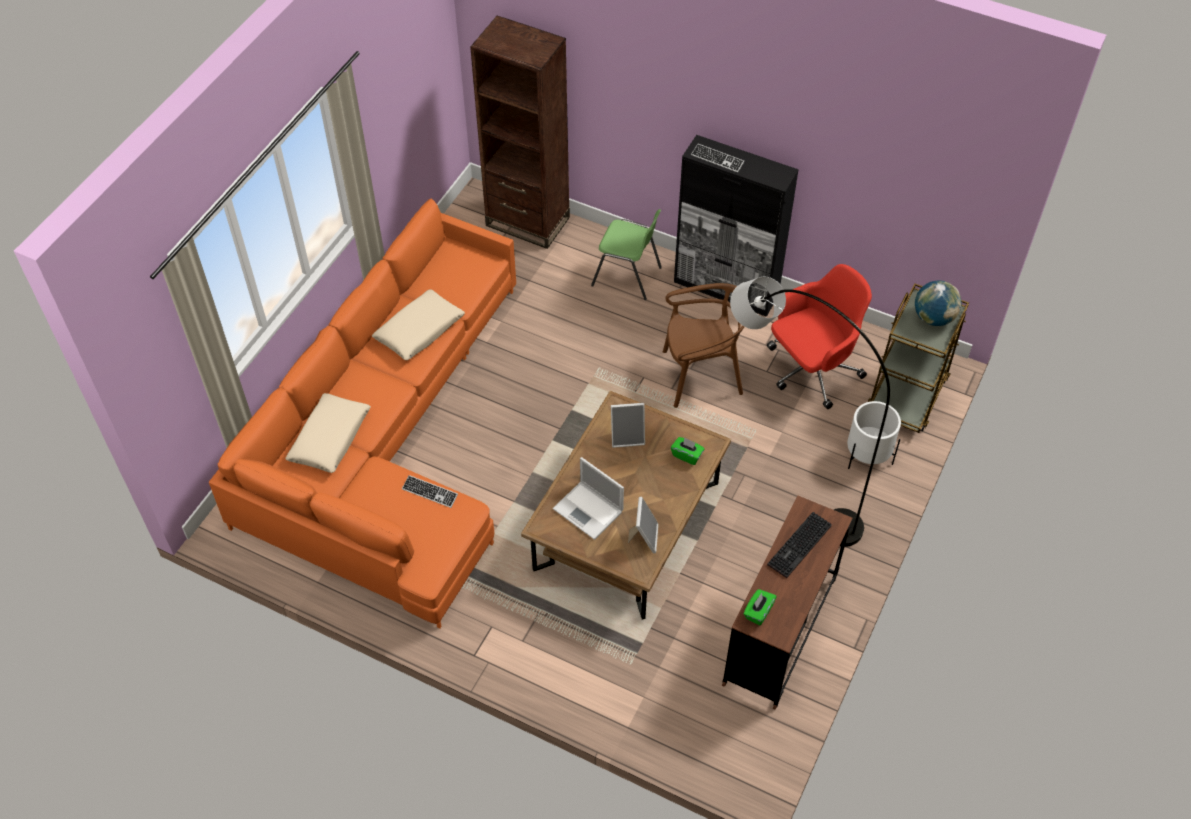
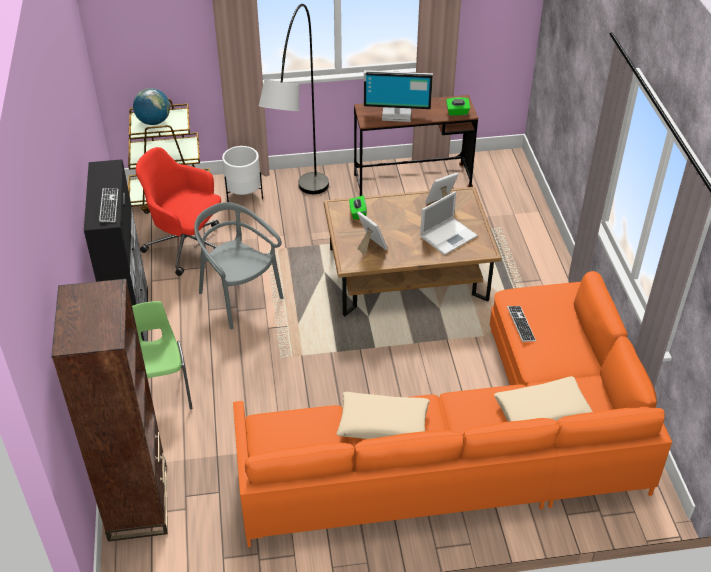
camera: 125 degrees left, 10 degrees down
(589, 511) = (449, 236): laptop -> laptop turned 45 degrees clockwise
(701, 375) = (239, 298): brown chair -> grey chair
(800, 547) = (396, 114): keyboard -> monitor

